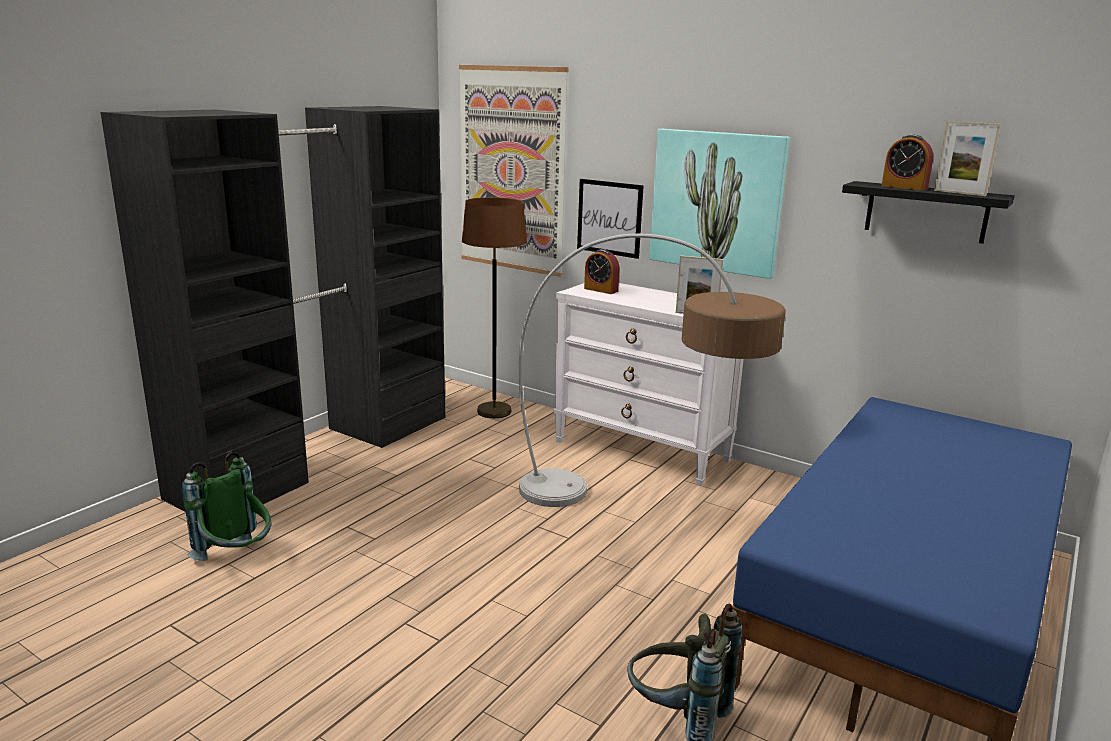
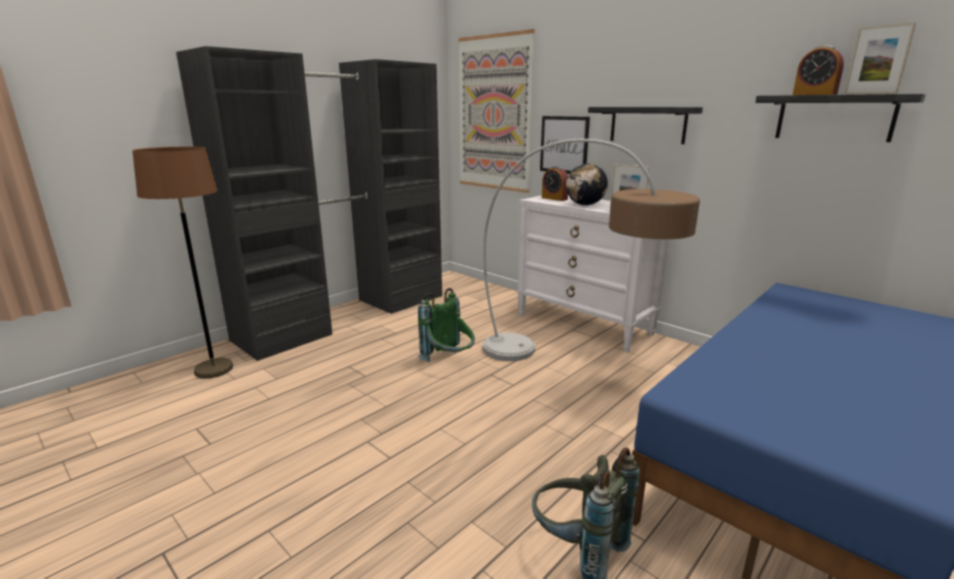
camera: 10 degrees right, 0 degrees up
(237, 559) = (262, 384): green backpack -> green backpack (449, 362)
(494, 411) = (478, 293): brown floor lamp -> brown floor lamp (214, 369)
(642, 300) = (585, 204): none -> globe
(717, 201) = (647, 124): picture -> black shelf

